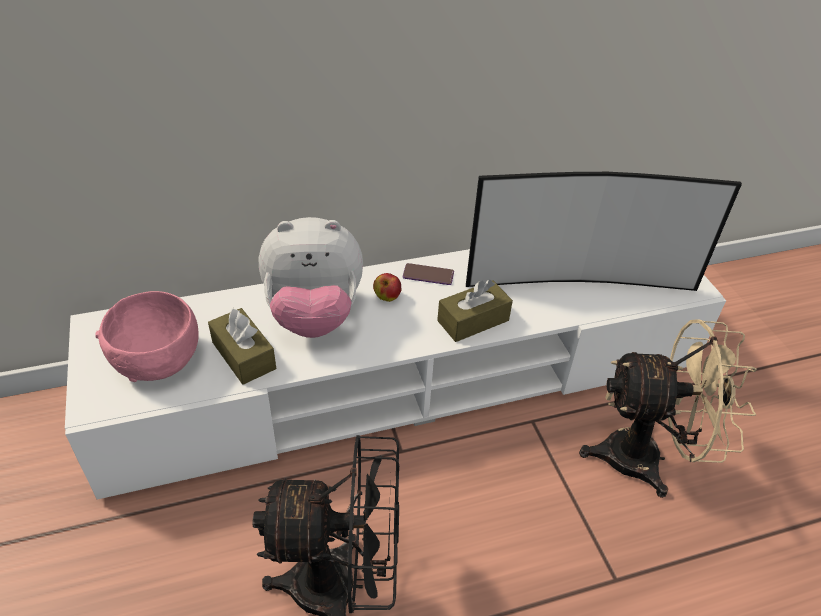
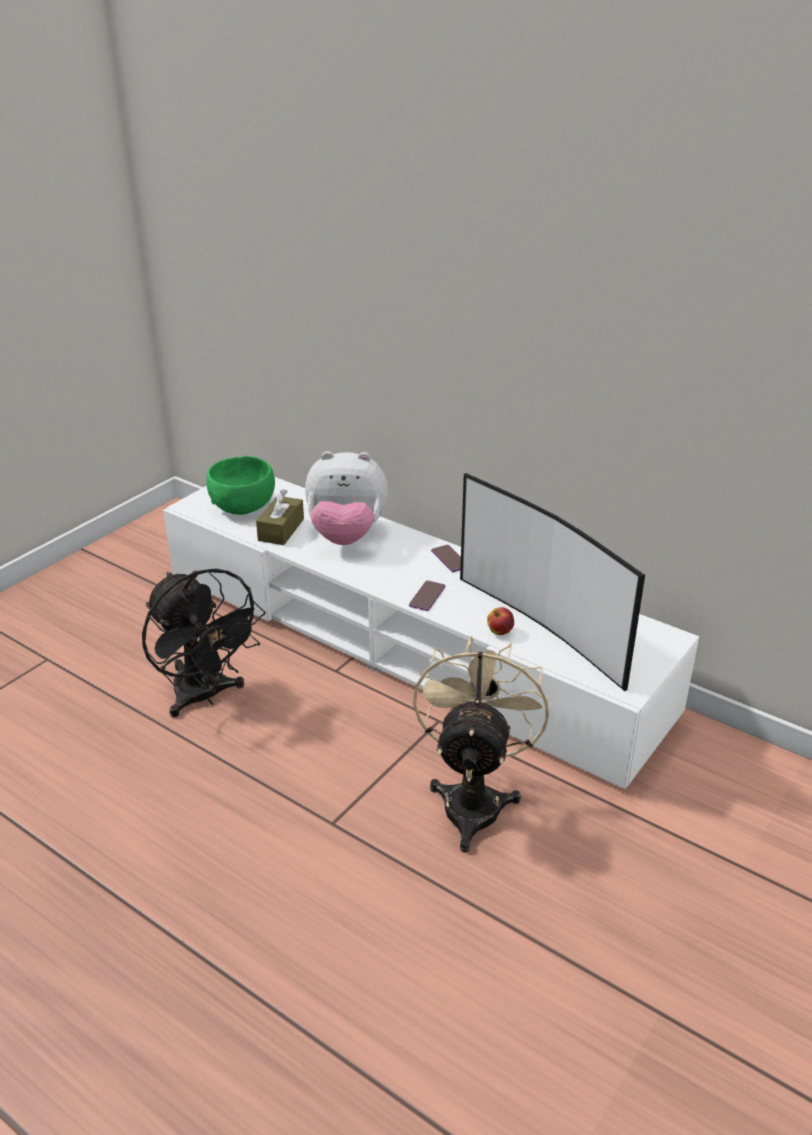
camera: 55 degrees right, 10 degrees down
(157, 359) = (244, 506): pink bowl -> green bowl
(314, 316) = (346, 536): plush toy -> plush toy turned 45 degrees counterclockwise
(387, 297) = (402, 553): apple -> apple (500, 632)
(473, 320) = (427, 596): brown tissue box -> phone
(646, 458) = (474, 799): beige fan -> beige fan turned 135 degrees counterclockwise

